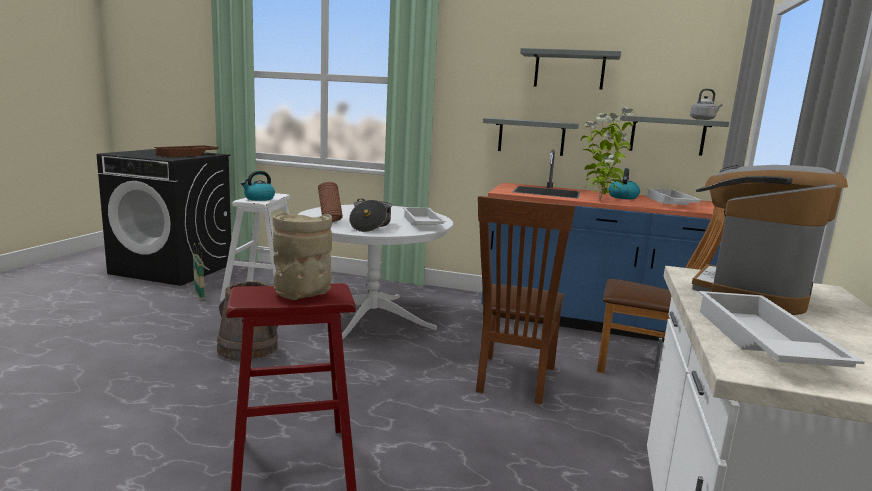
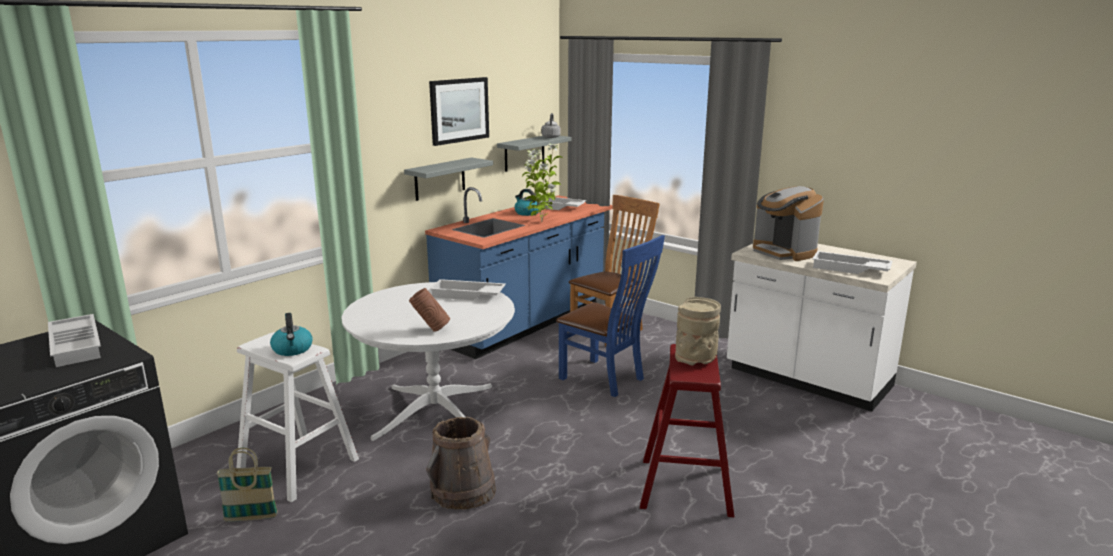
camera: 65 degrees left, 5 degrees up
(188, 155) = (78, 345): brown tray -> white tray
(370, 226) = (464, 316): cooking pot -> none
(513, 381) = (606, 379): brown chair -> blue chair
(569, 70) = (459, 110): grey shelf -> picture

